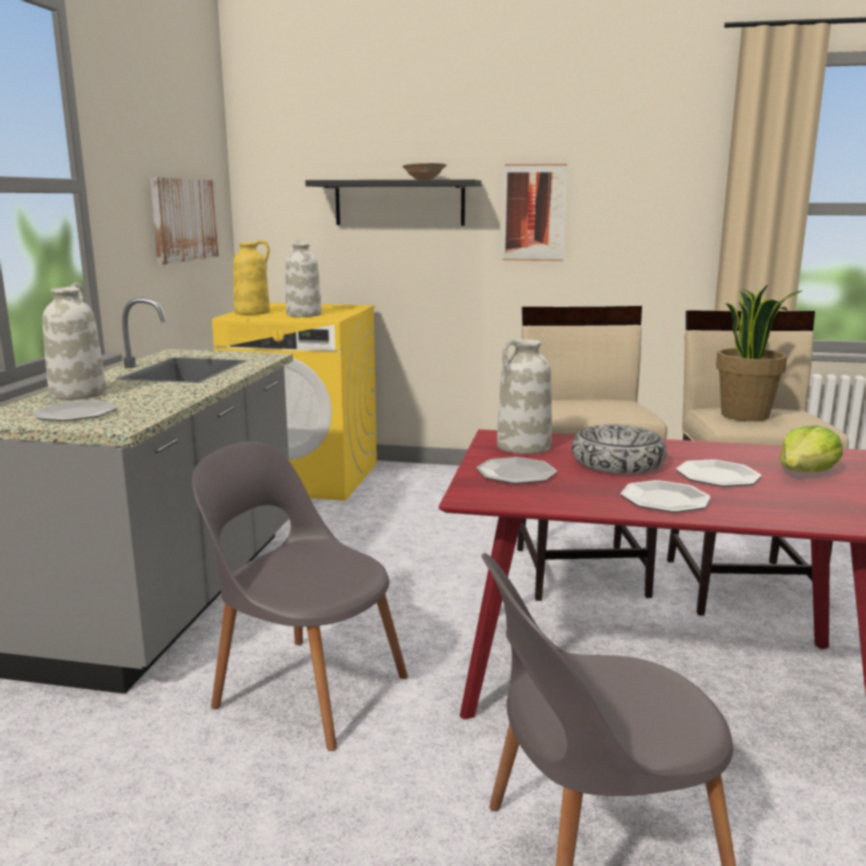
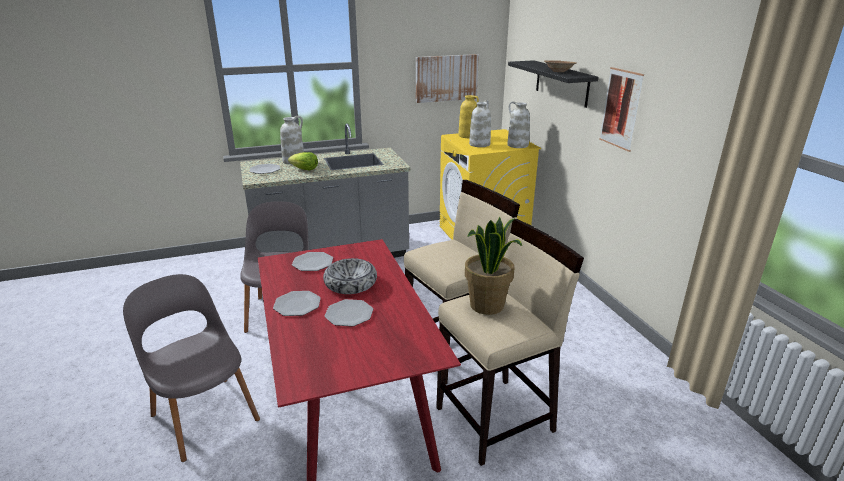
camera: 60 degrees right, 10 degrees up
(523, 447) = (358, 255): white vase -> white vase (517, 145)
(805, 473) = (378, 342): lettuce -> lettuce (305, 169)

